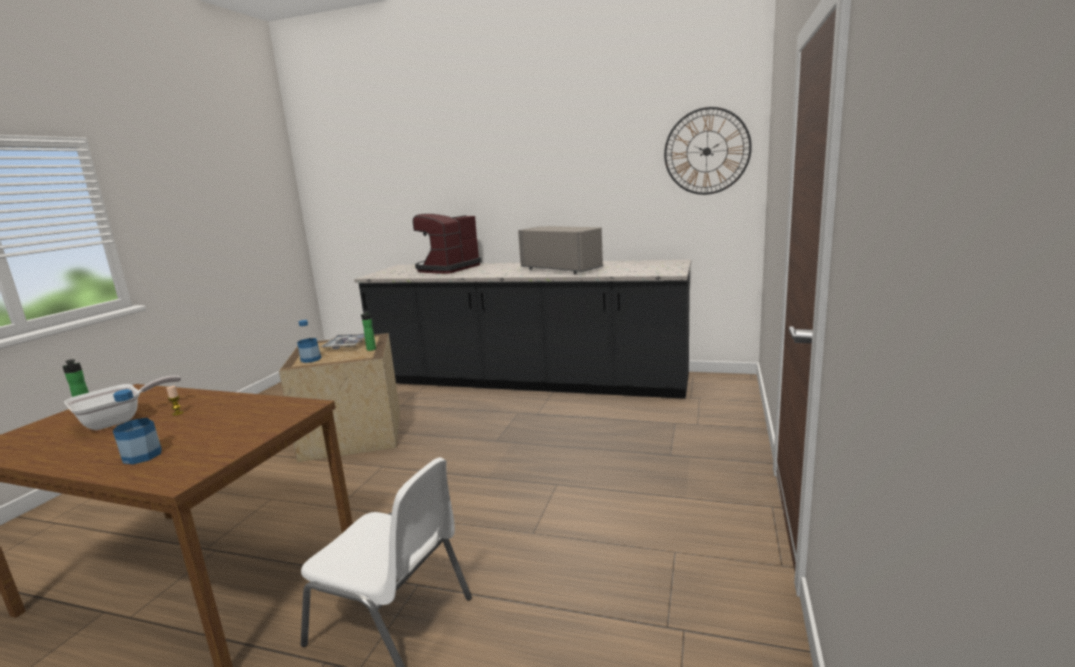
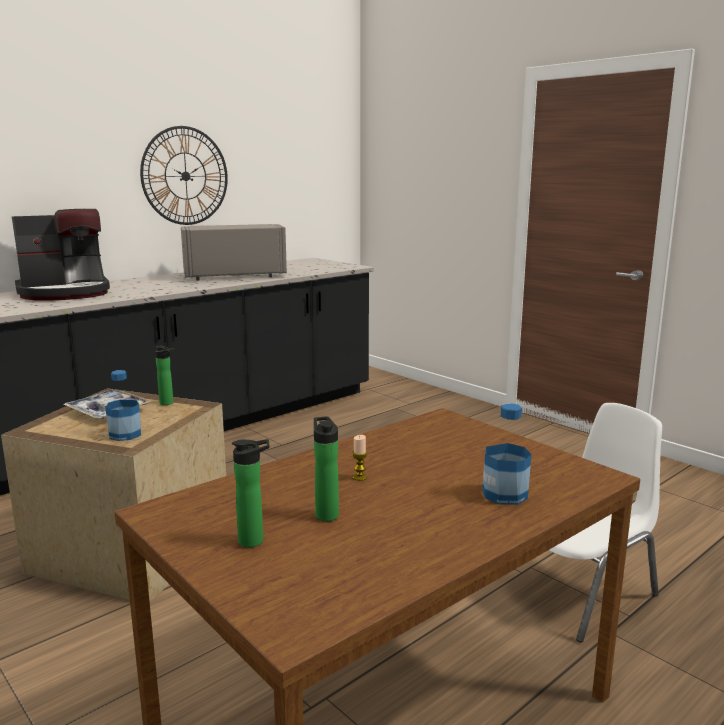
camera: 60 degrees left, 0 degrees up
(119, 420) = (326, 514): frying pan -> bottle
(447, 268) = (65, 293): coffee machine -> coffee machine turned 90 degrees counterclockwise
(706, 151) = (319, 148): wall clock -> wall clock (185, 176)

